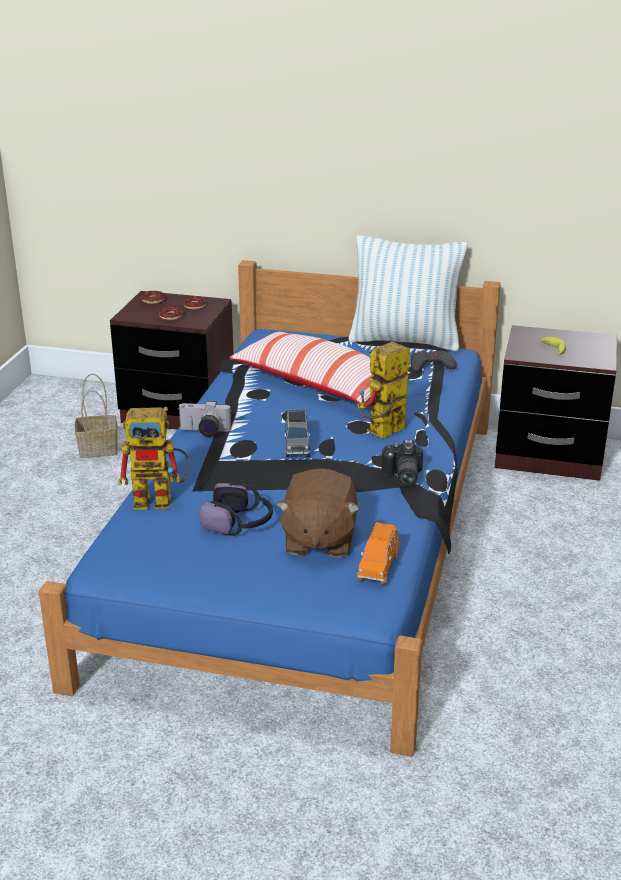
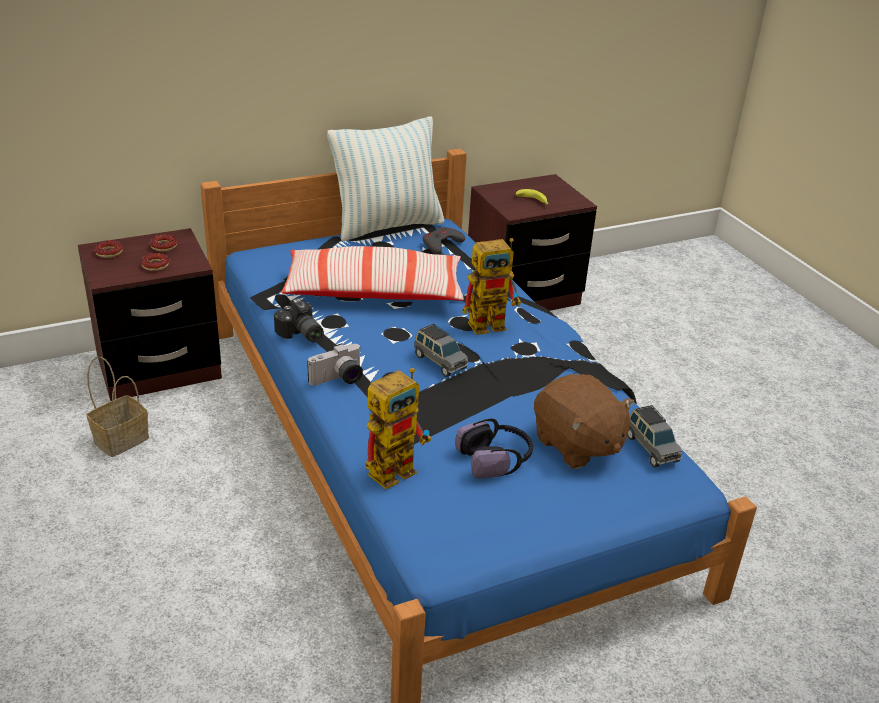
camera: 40 degrees left, 5 degrees up
(378, 567) = (651, 448): orange toy car -> grey toy car
(383, 434) = (493, 323): toy robot -> toy robot turned 120 degrees counterclockwise
(401, 476) = (560, 357): camera -> camera (300, 335)

